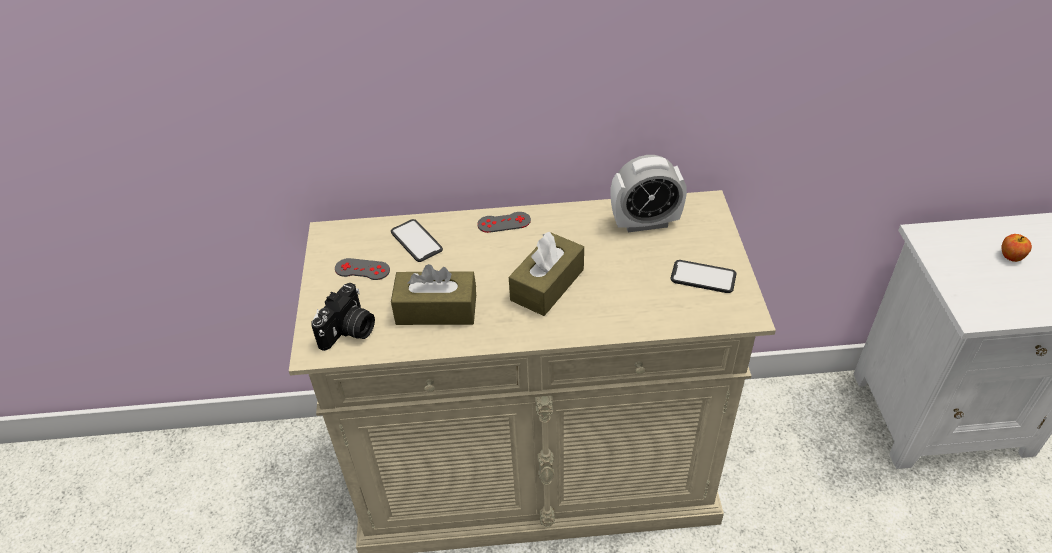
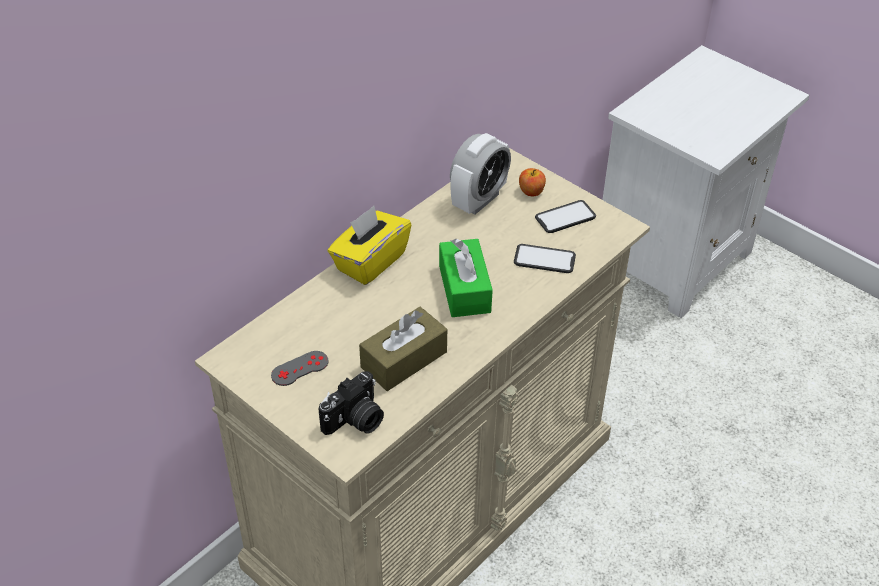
camera: 45 degrees left, 0 degrees up
(349, 331) = (355, 421): camera -> camera turned 60 degrees clockwise
(416, 241) = (316, 318): phone -> phone (544, 259)
(504, 222) = (370, 261): grey game controller -> yellow tissue box
(547, 285) = (464, 289): brown tissue box -> green tissue box
(1011, 256) = (696, 99): apple -> apple (531, 191)

